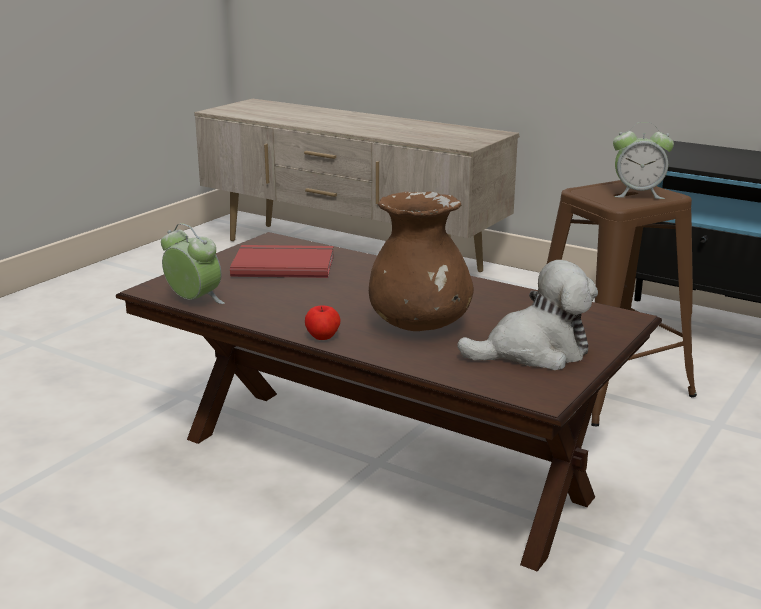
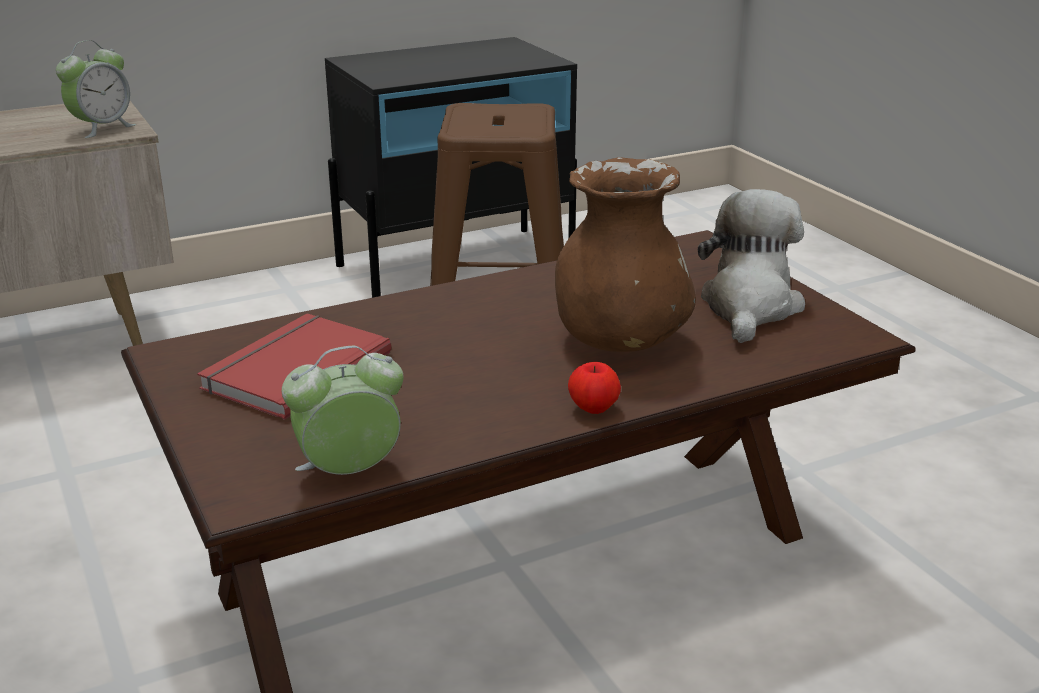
camera: 60 degrees left, 5 degrees up
(638, 194) = (511, 116): alarm clock -> alarm clock (102, 128)

